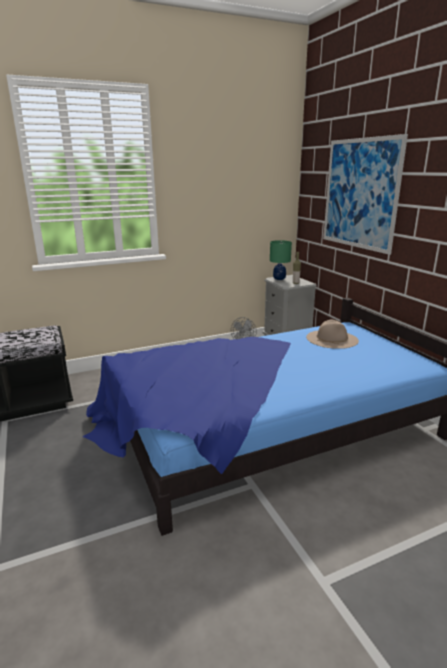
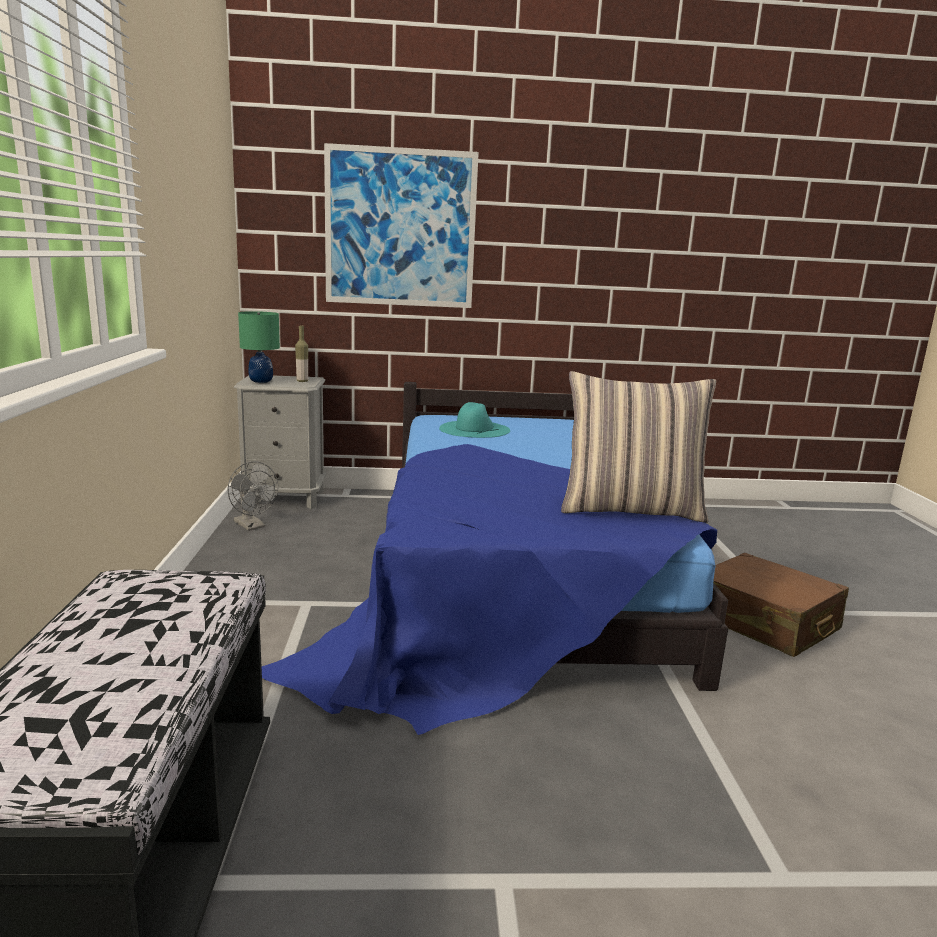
camera: 70 degrees left, 5 degrees down
(201, 404) = (631, 509): none -> pillow
(286, 563) = (764, 622): none -> brown suitcase
(332, 339) = (474, 429): beige hat -> turquoise hat

